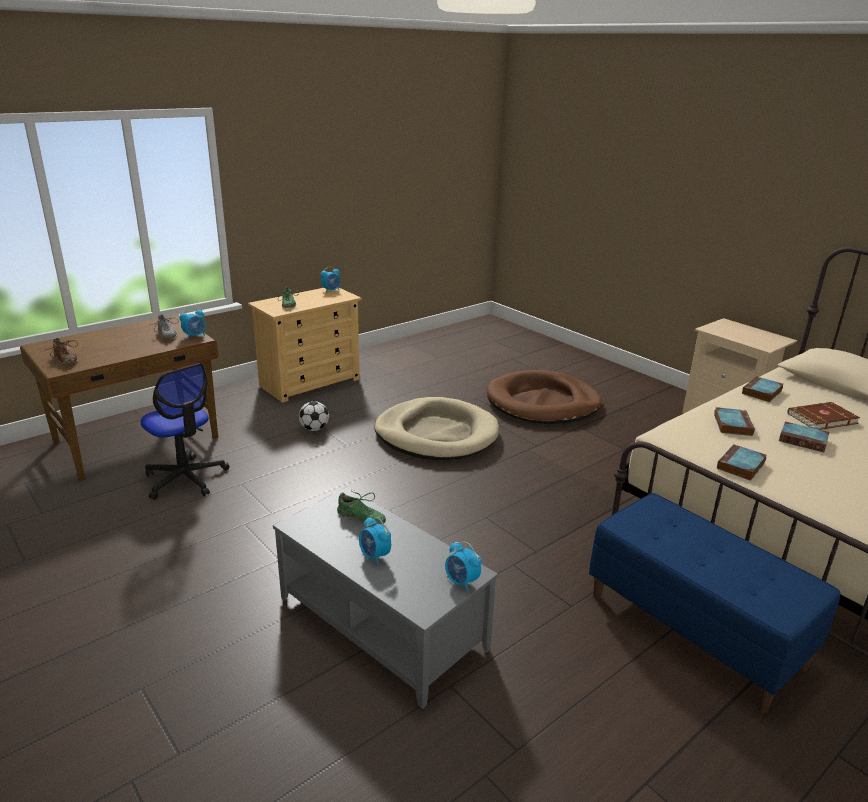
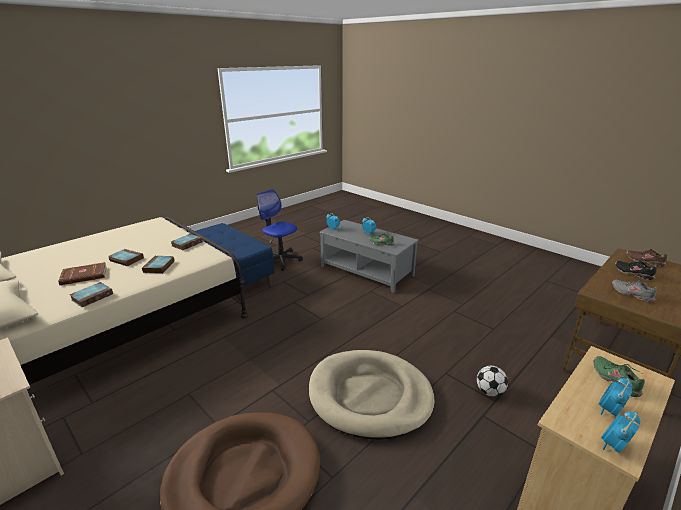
camera: 175 degrees right, 0 degrees up
(116, 349) = (633, 273): none -> black shoe
(186, 479) = (533, 329): office chair -> office chair (280, 260)
(195, 336) = (604, 294): alarm clock -> alarm clock (609, 410)

